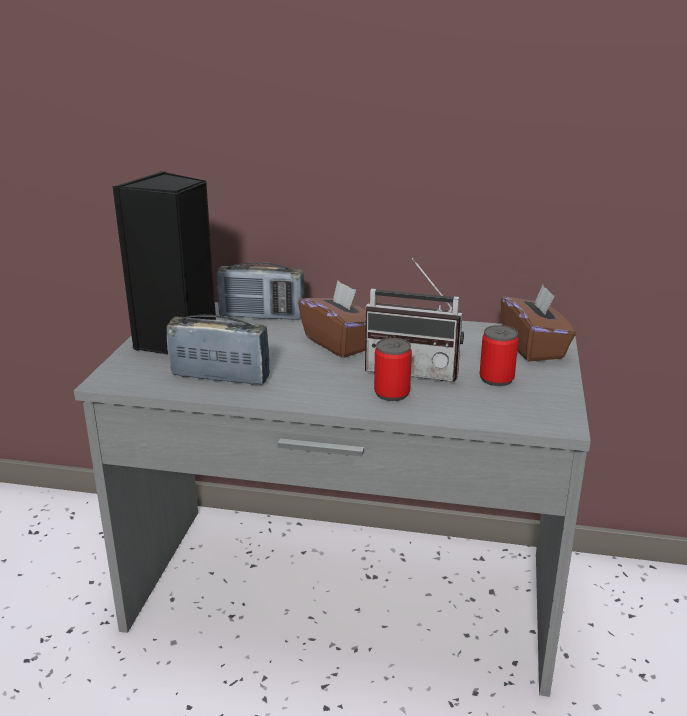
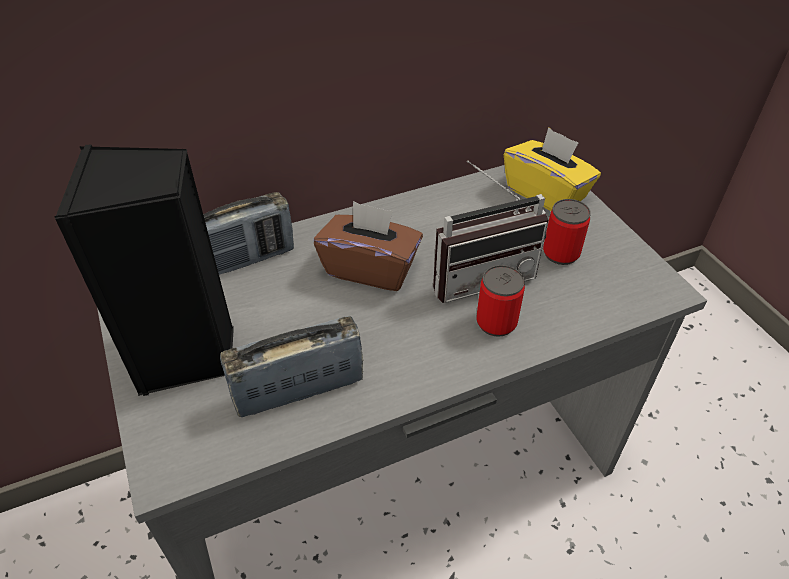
camera: 35 degrees left, 20 degrees up
(534, 347) = (546, 193): brown tissue box -> yellow tissue box

